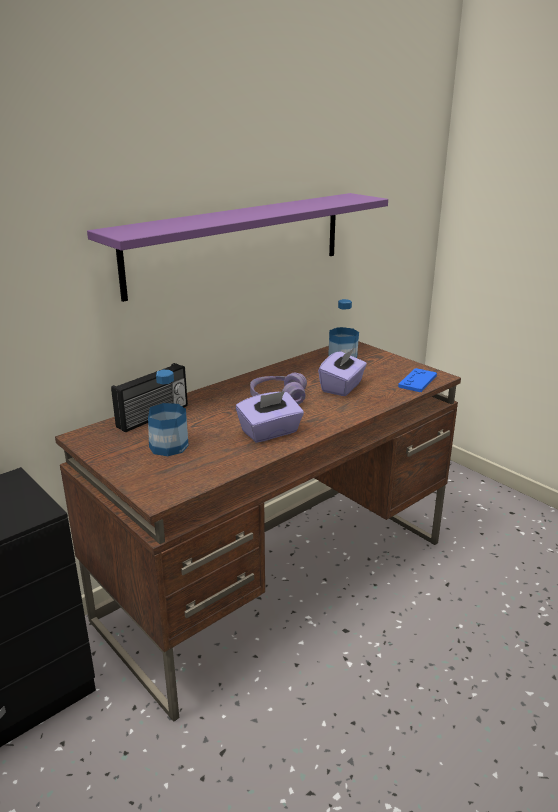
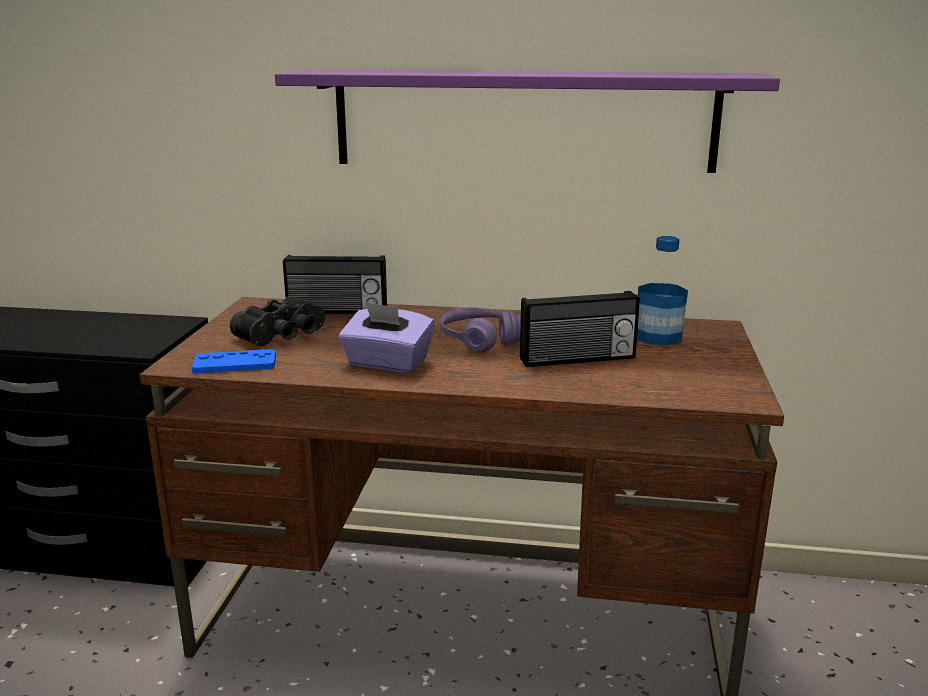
camera: 50 degrees right, 5 degrees down
(168, 446) = (284, 336): bottle -> black binoculars
(342, 387) = (578, 359): purple tissue box -> radio
(417, 381) = (697, 392): blue game controller -> blue game controller (235, 363)

